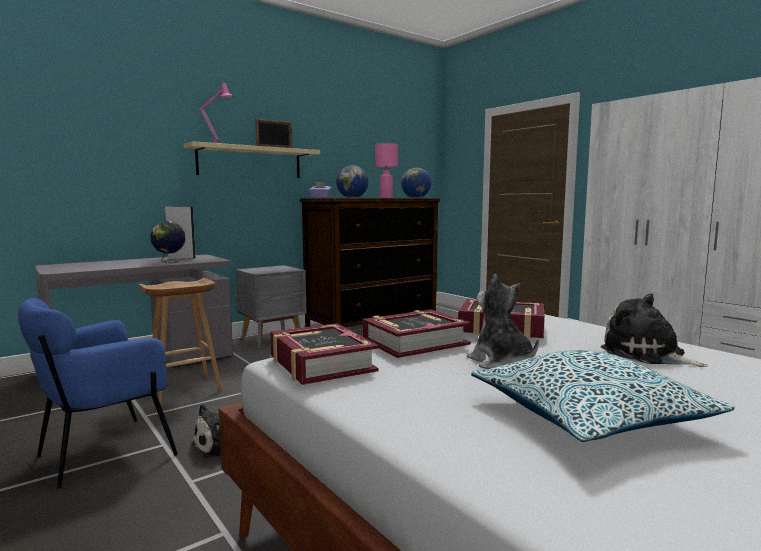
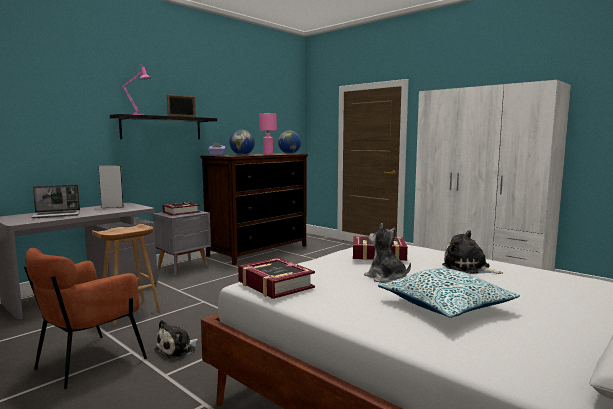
camera: 10 degrees left, 0 degrees up
(105, 453) = (88, 362): blue armchair -> brown armchair
(109, 265) = (57, 215): none -> laptop
(169, 262) = (106, 211): globe -> none
(250, 162) = (162, 128): beige shelf -> black shelf
(415, 342) = (327, 267): book -> book (181, 212)

